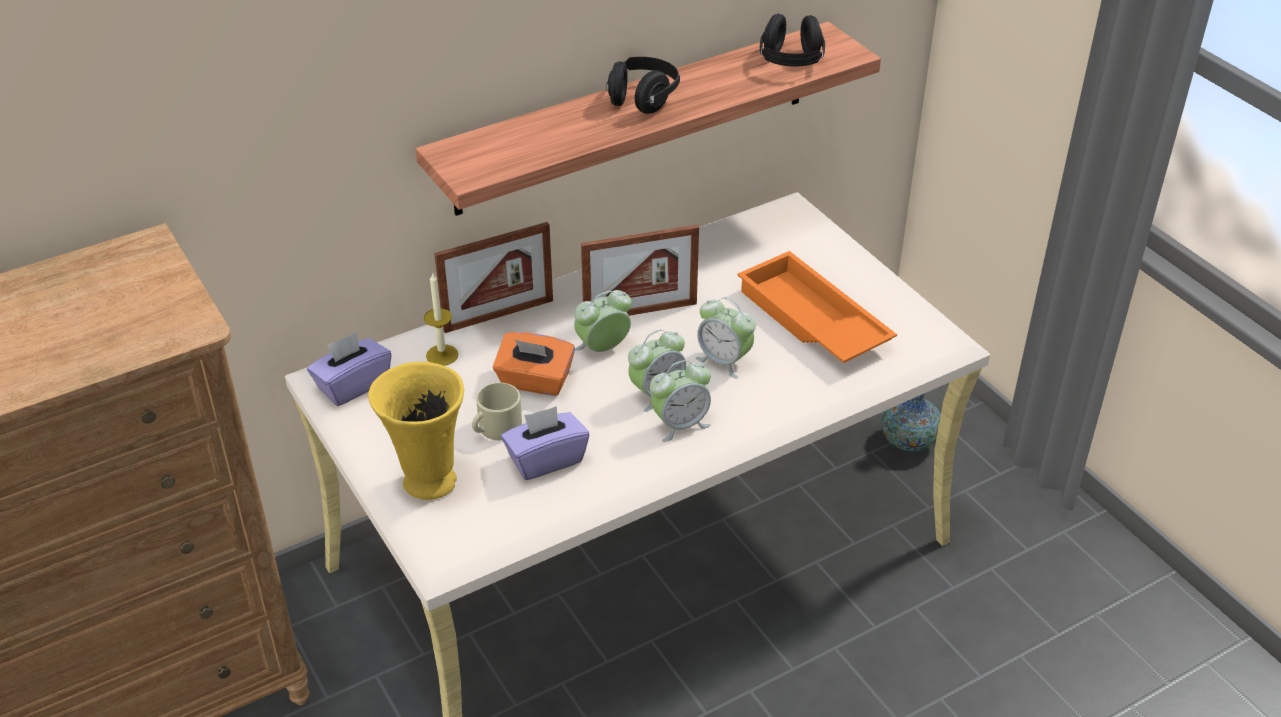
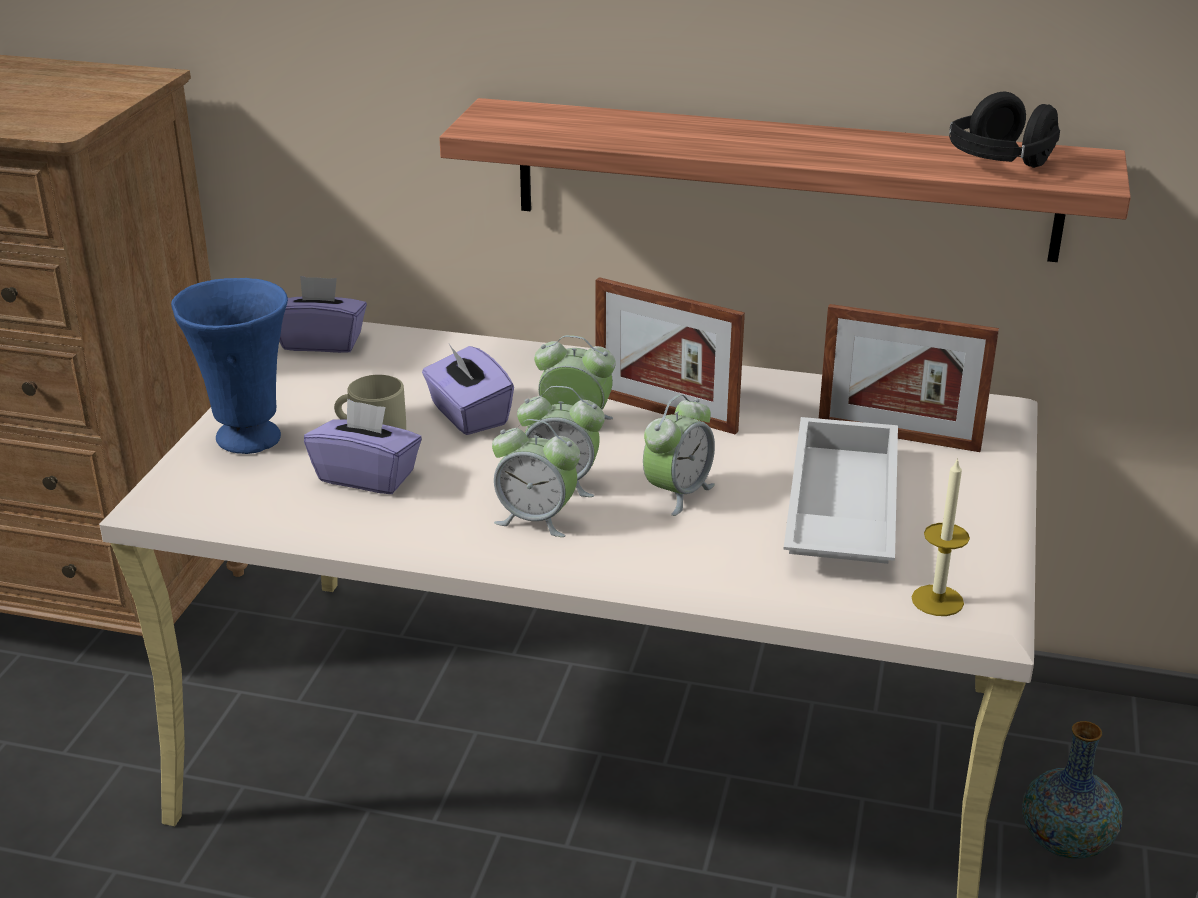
camera: 45 degrees right, 10 degrees down
(427, 482) = (247, 437): yellow vase -> blue vase
(442, 355) = (428, 357): candle -> candle (937, 600)
(498, 315) = (529, 353): picture frame -> picture frame (898, 436)
(535, 381) = (468, 415): orange tissue box -> purple tissue box
(642, 99) = (762, 136): black headphones -> none
(724, 361) = (678, 493): alarm clock -> alarm clock turned 135 degrees counterclockwise
(810, 321) = (837, 509): orange tray -> white tray

